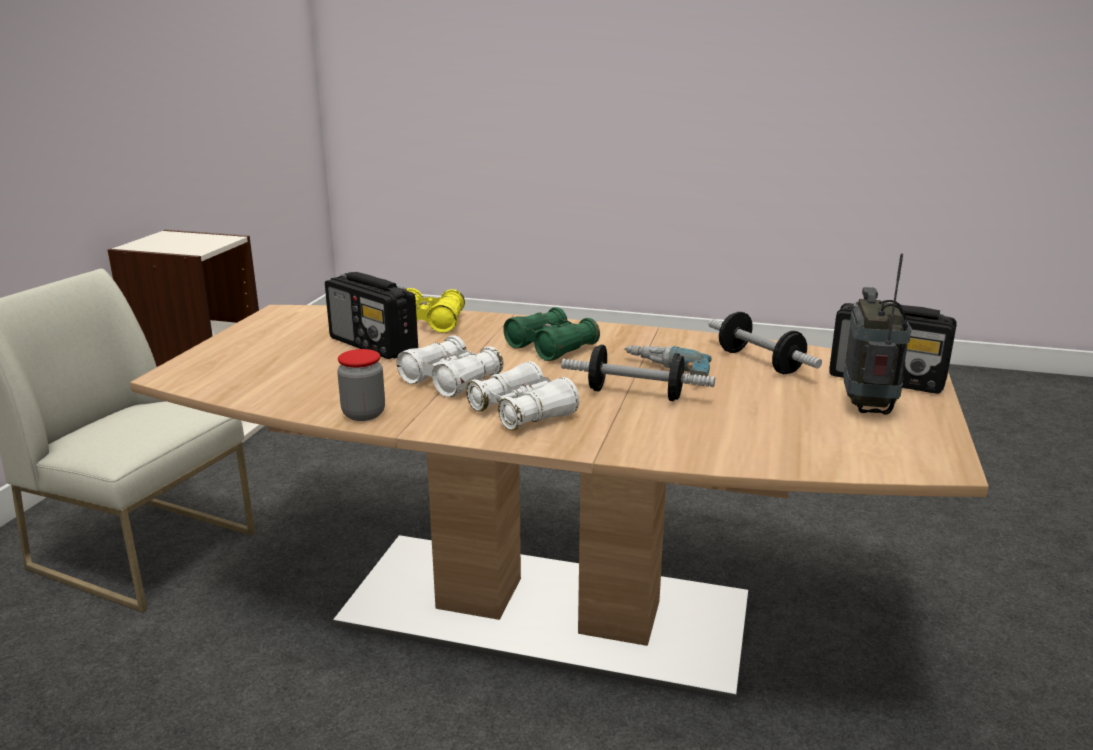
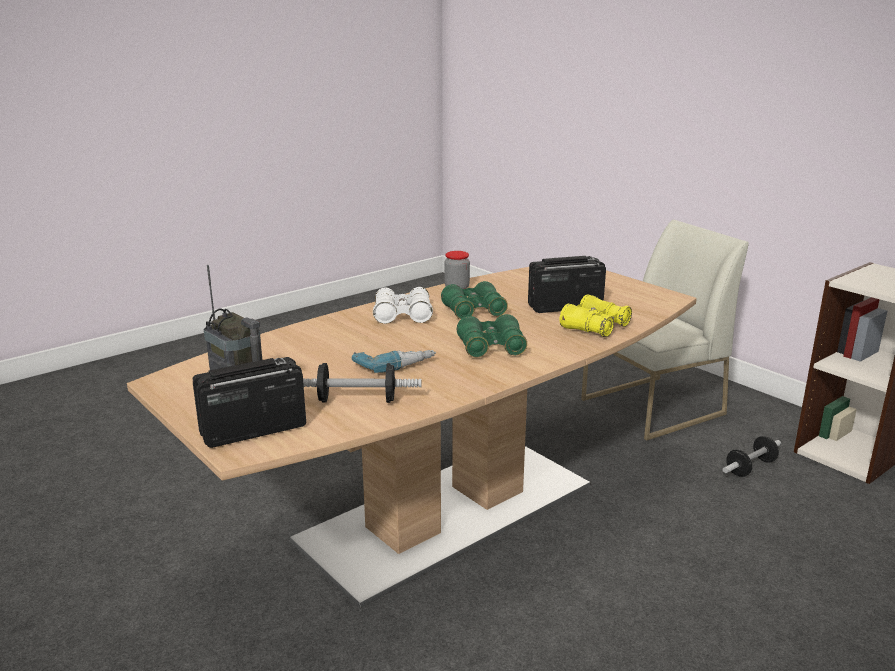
camera: 125 degrees right, 0 degrees up
(450, 380) = (474, 311): white binoculars -> green binoculars
(635, 394) = (378, 345): dumbbell -> dumbbell (750, 467)

